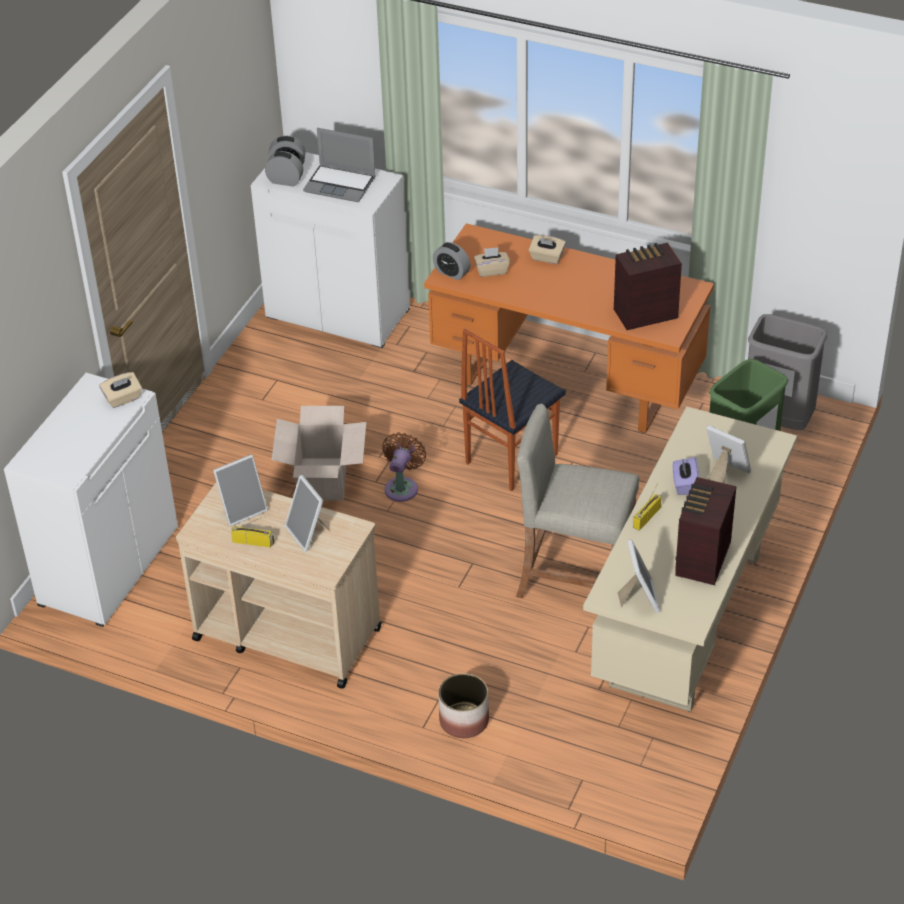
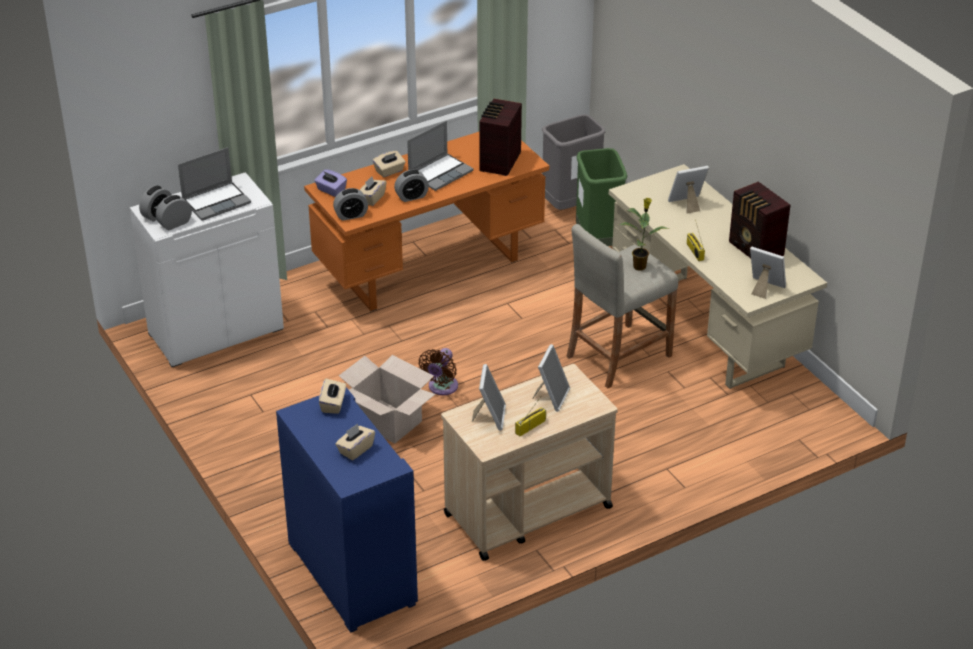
camera: 55 degrees left, 5 degrees down
(73, 443) = (355, 449): none -> beige tissue box
(108, 565) = (350, 573): white cabinet -> blue cabinet
(309, 533) = (551, 397): picture frame -> picture frame turned 75 degrees counterclockwise
(402, 487) = (441, 388): brown fan -> brown fan turned 120 degrees counterclockwise
(464, 720) = (697, 465): planter -> none
(509, 458) = (471, 327): chair -> none
(522, 291) = (411, 196): none -> alarm clock
(581, 288) = (440, 173): none -> laptop
(598, 495) = (640, 266): none -> potted plant
(684, 484) = (681, 224): purple tissue box -> purple tissue box (331, 190)

